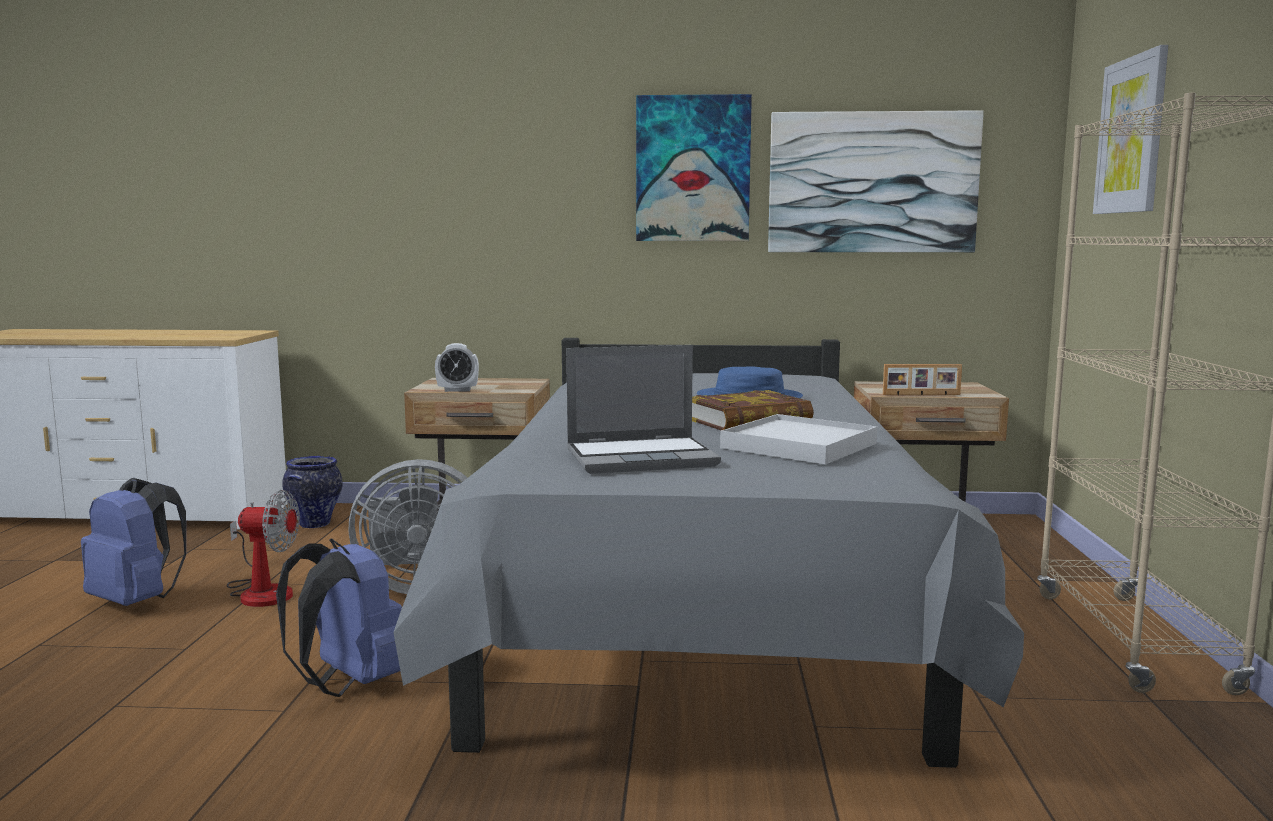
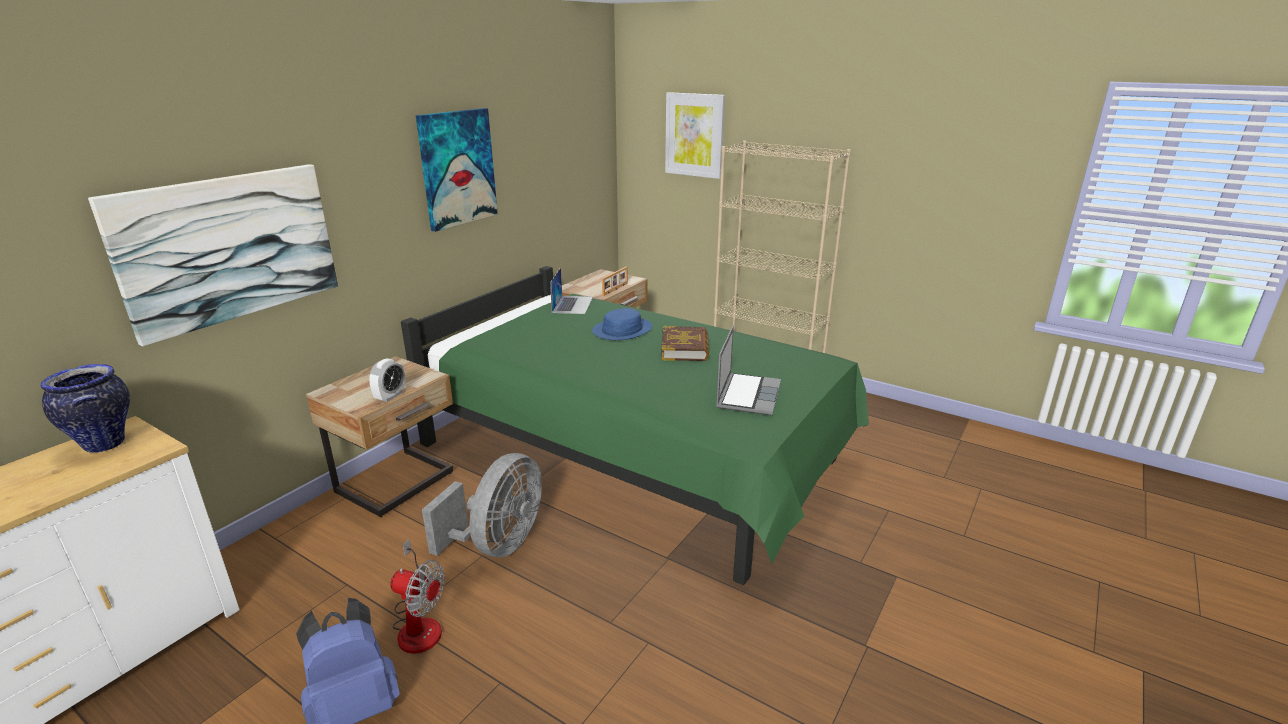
camera: 60 degrees left, 15 degrees up
(262, 591) = (419, 624): fan -> fan turned 75 degrees clockwise
(315, 524) = (279, 567): vase -> vase (104, 444)
(349, 684) = (632, 607): blue backpack -> none
(698, 607) = (637, 456): grey bed -> green bed
(786, 378) = (572, 304): none -> laptop
(799, 446) = (752, 356): white tray -> none
(872, 183) = (547, 161): picture -> picture (229, 248)

